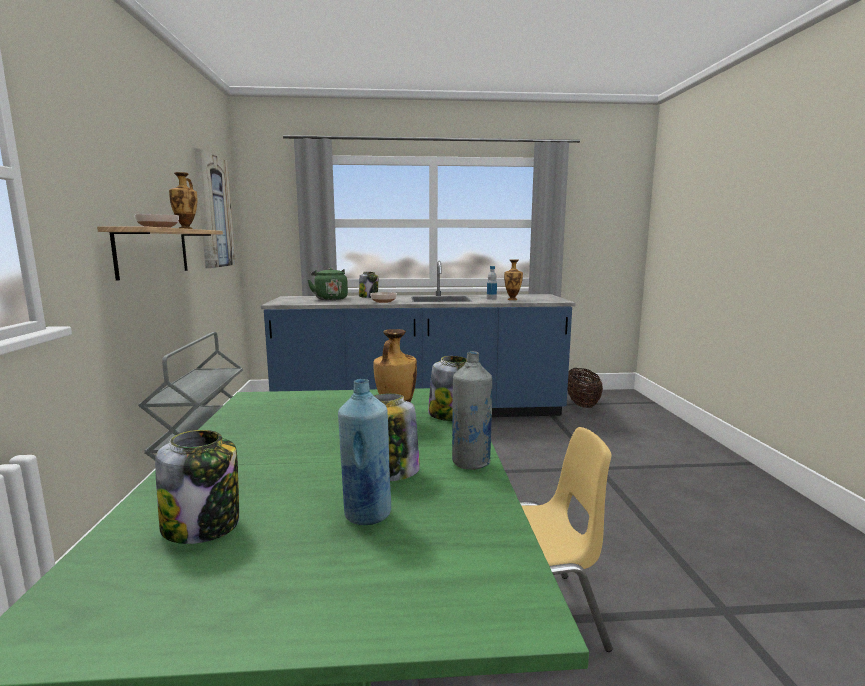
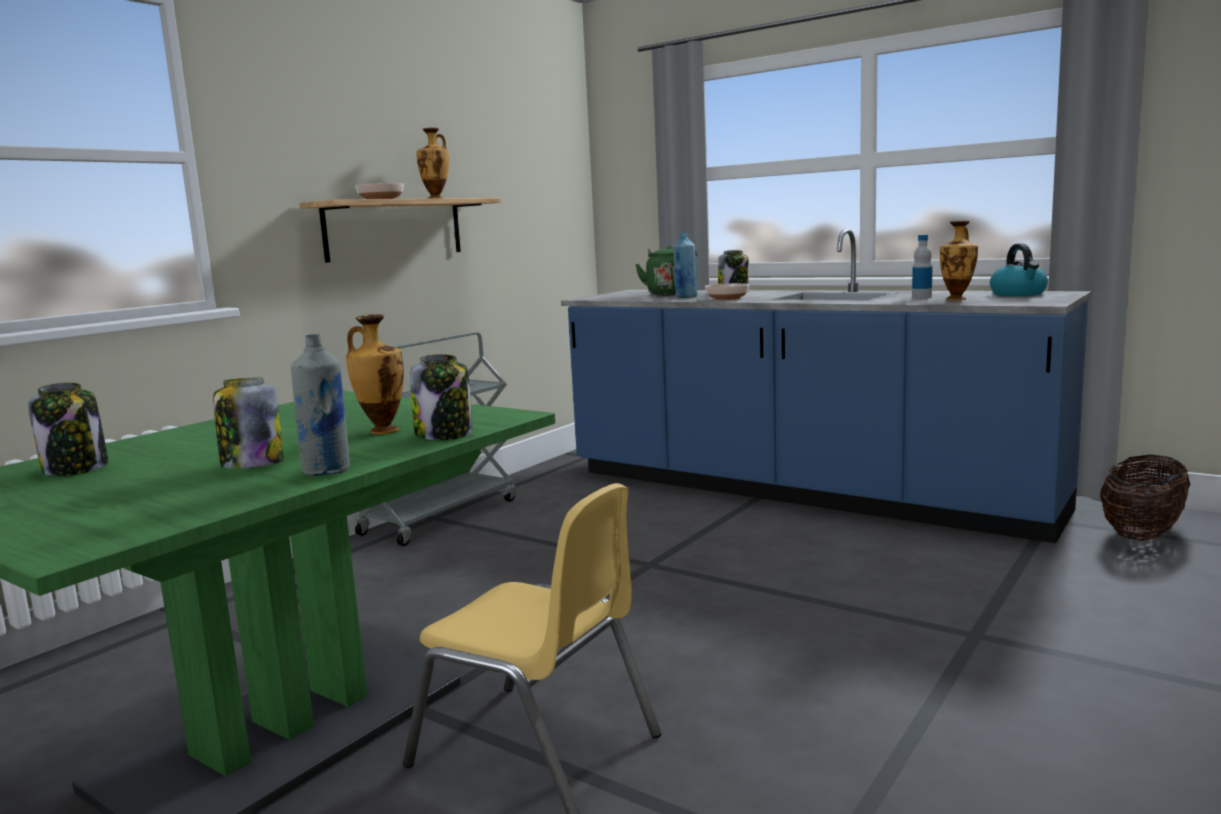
camera: 40 degrees right, 0 degrees up
(214, 212) = (530, 172): picture -> none
(366, 514) = (159, 484): blue bottle -> blue bottle (686, 297)
(529, 296) = (1018, 294): none -> kettle

